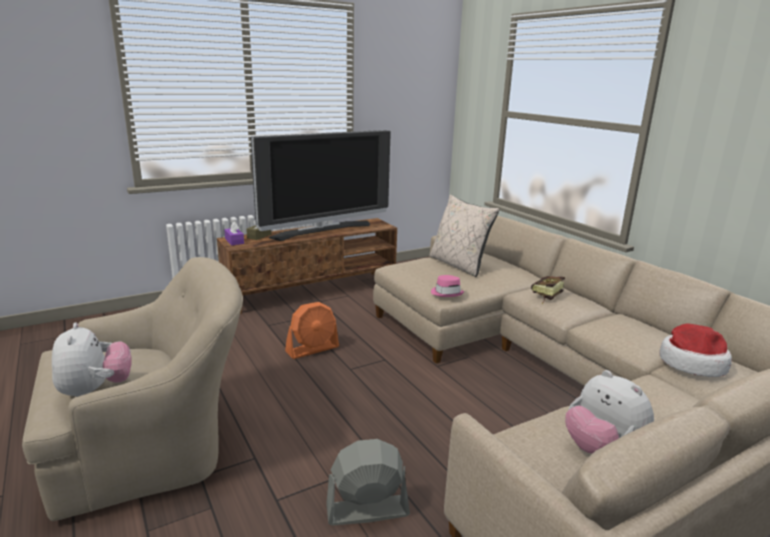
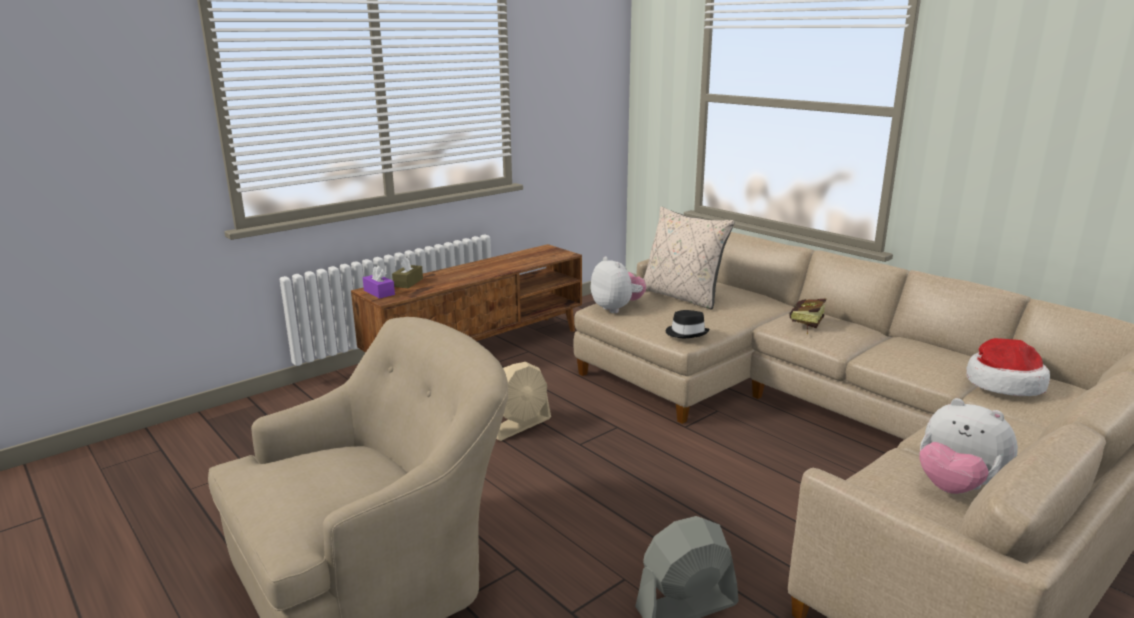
camera: 10 degrees left, 0 degrees up
(95, 391) = (330, 506): plush toy -> plush toy (617, 308)
(312, 349) = (518, 425): orange fan -> beige fan
(323, 230) = (488, 267): television -> none
(446, 293) = (686, 333): pink hat -> black hat

